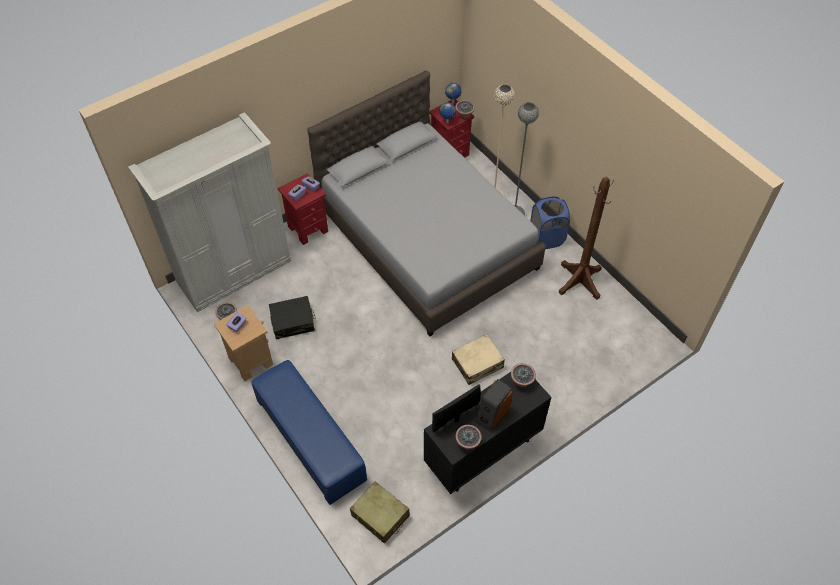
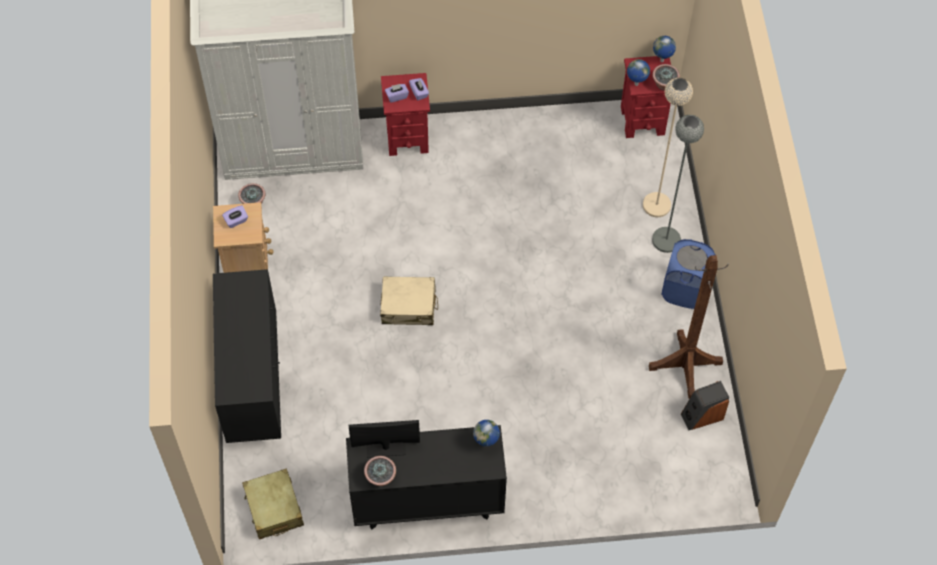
camera: 30 degrees right, 5 degrees up
(293, 322) = (319, 244): black suitcase -> none
(309, 438) = (254, 386): blue bench -> black dresser
(426, 238) = (537, 218): grey bed -> none
(477, 363) = (492, 400): beige suitcase -> beige suitcase (408, 306)
(492, 415) = (428, 462): speaker -> speaker (702, 416)
(521, 381) = (486, 444): potted plant -> globe

